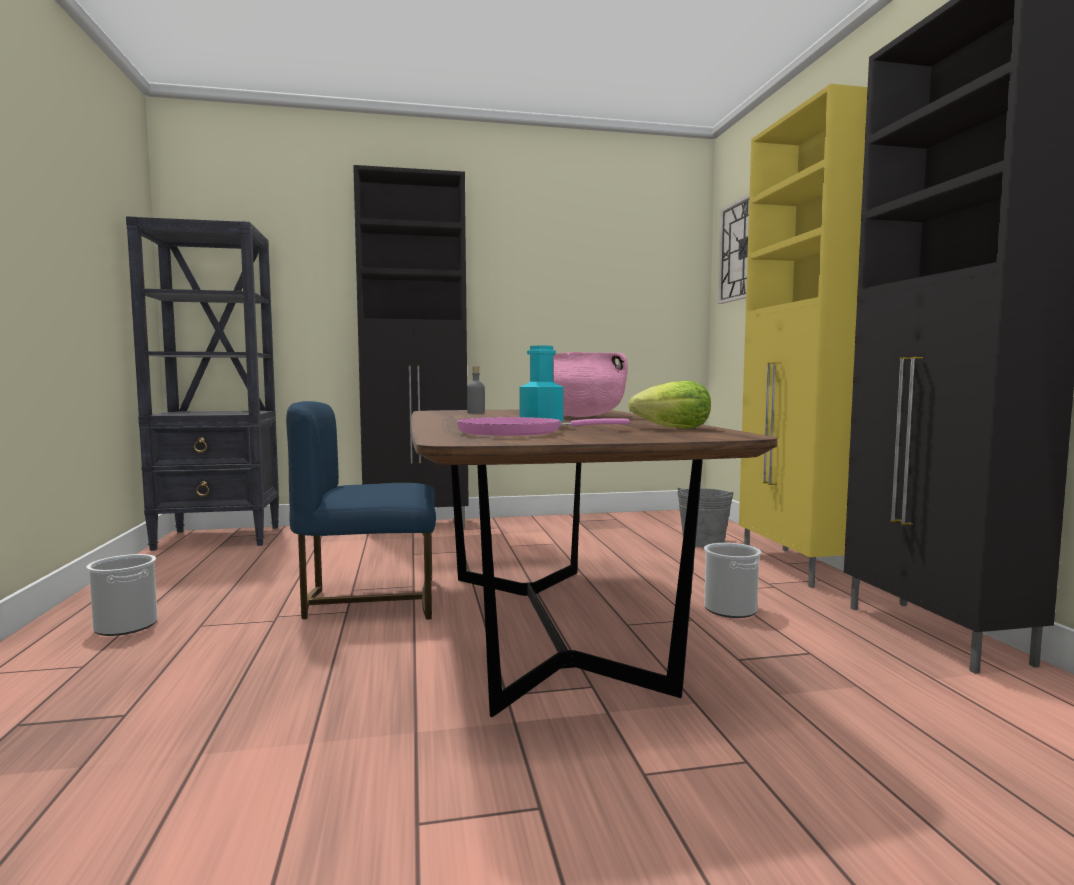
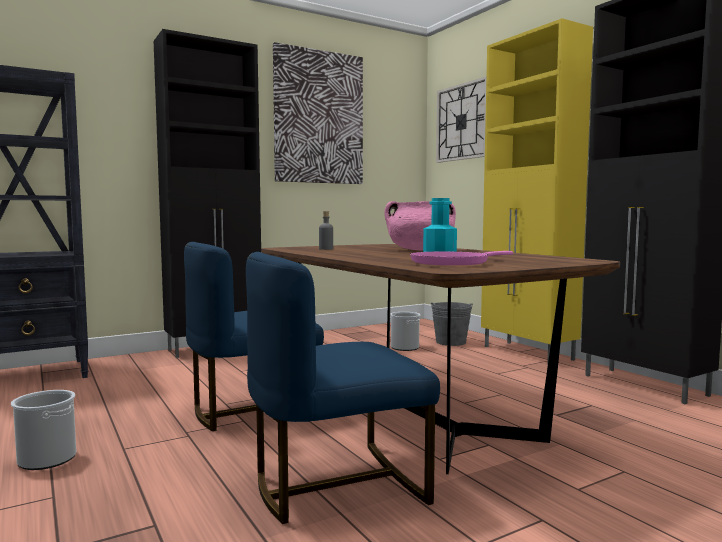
camera: 20 degrees left, 0 degrees up
(348, 705) = (336, 484): none -> blue chair
(557, 254) = (318, 117): none -> picture
(673, 428) = (530, 257): lettuce -> none
(730, 609) = (517, 384): bucket -> bucket (405, 347)

